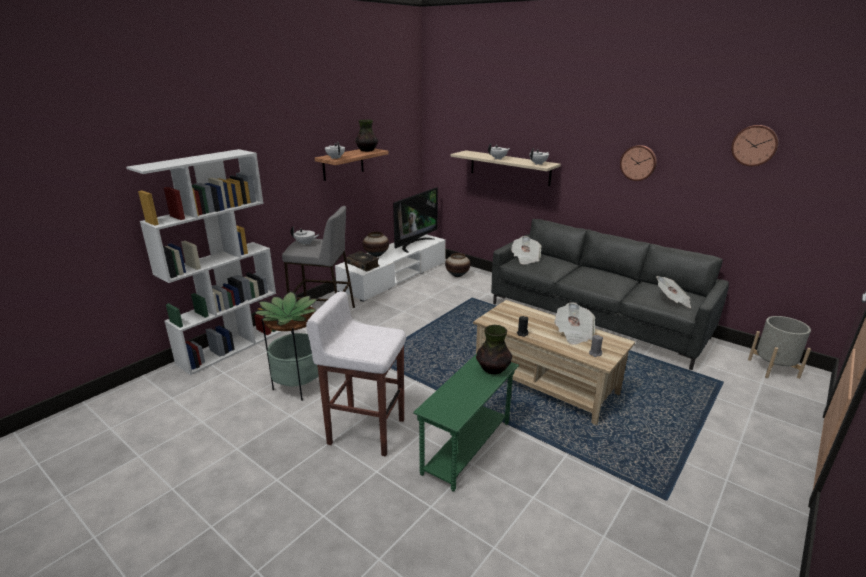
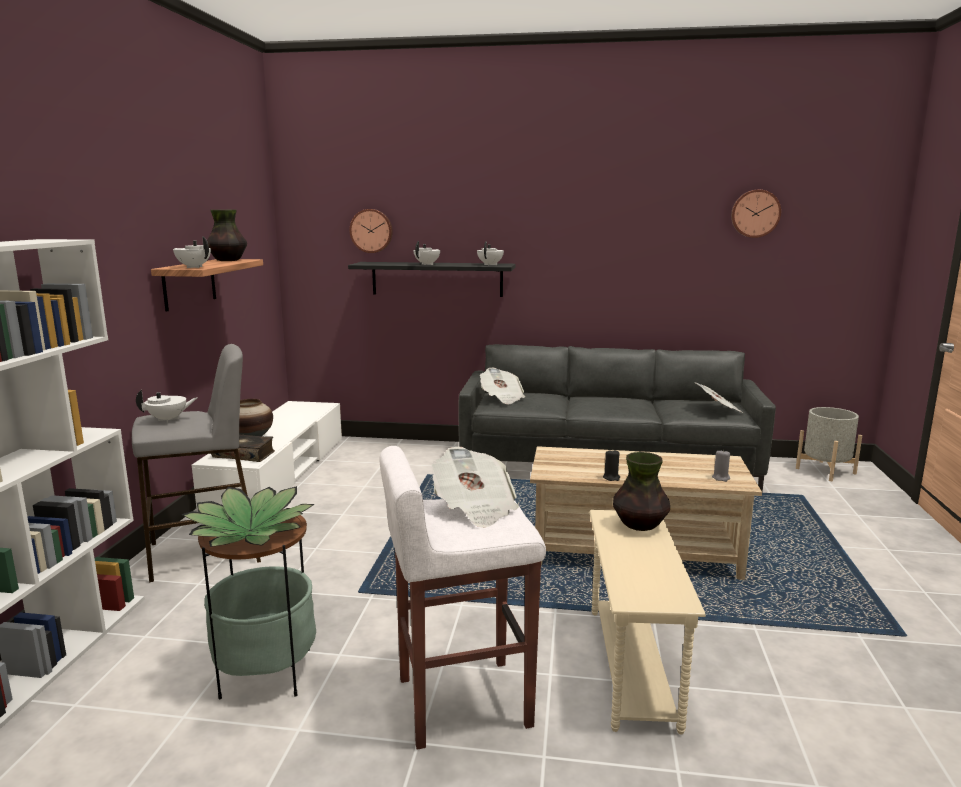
camera: 30 degrees left, 10 degrees down
(414, 244) = (298, 415): television -> none
(457, 275) = (376, 452): vase -> none
(467, 448) = (633, 666): green side table -> beige side table
(509, 167) = (437, 279): beige shelf -> black shelf
(573, 334) = (668, 464): newspaper -> newspaper (475, 508)
(638, 162) = (622, 249): wall clock -> wall clock (371, 230)

